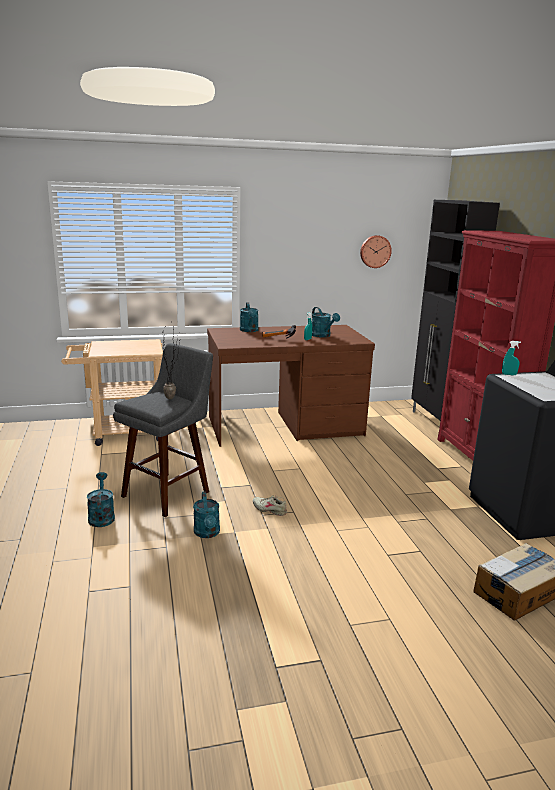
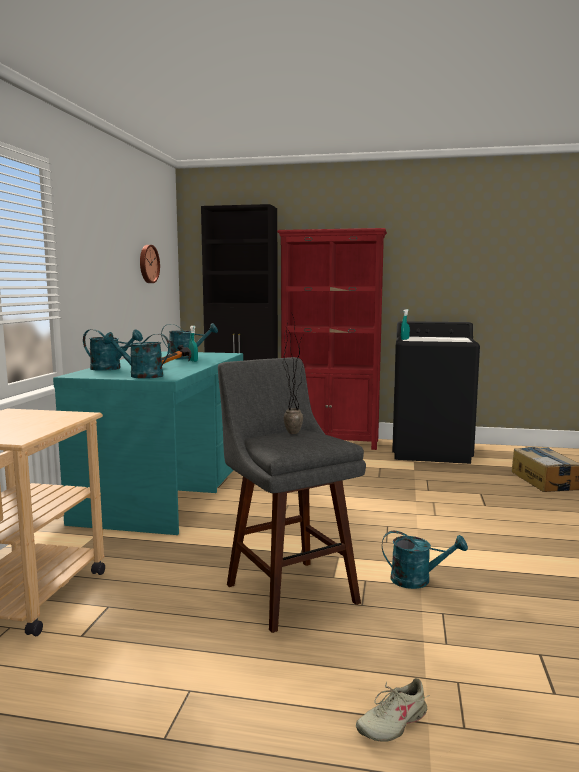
camera: 65 degrees left, 10 degrees down
(101, 516) = (330, 659): turquoise watering can -> turquoise watering can (140, 376)
(270, 509) = (376, 536): beige shoe -> beige shoe (392, 722)
(285, 426) = (167, 490): brown desk -> turquoise desk

